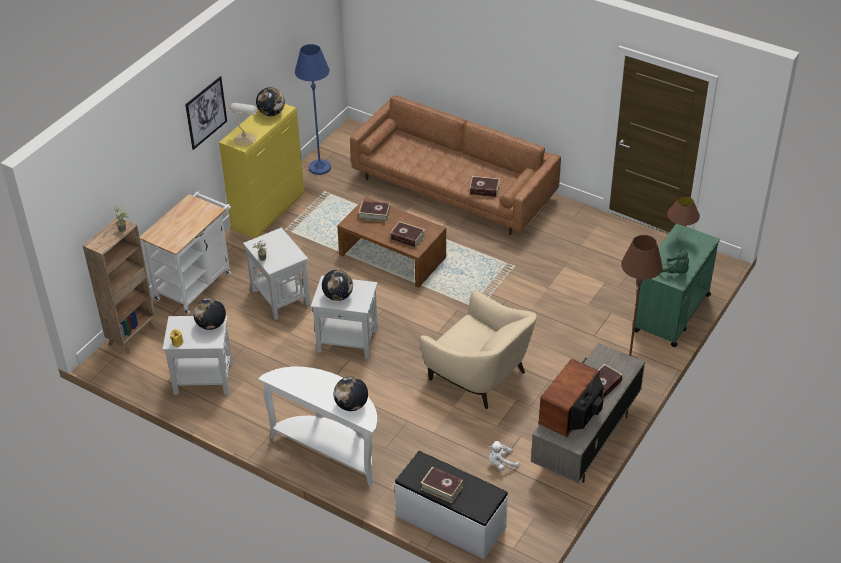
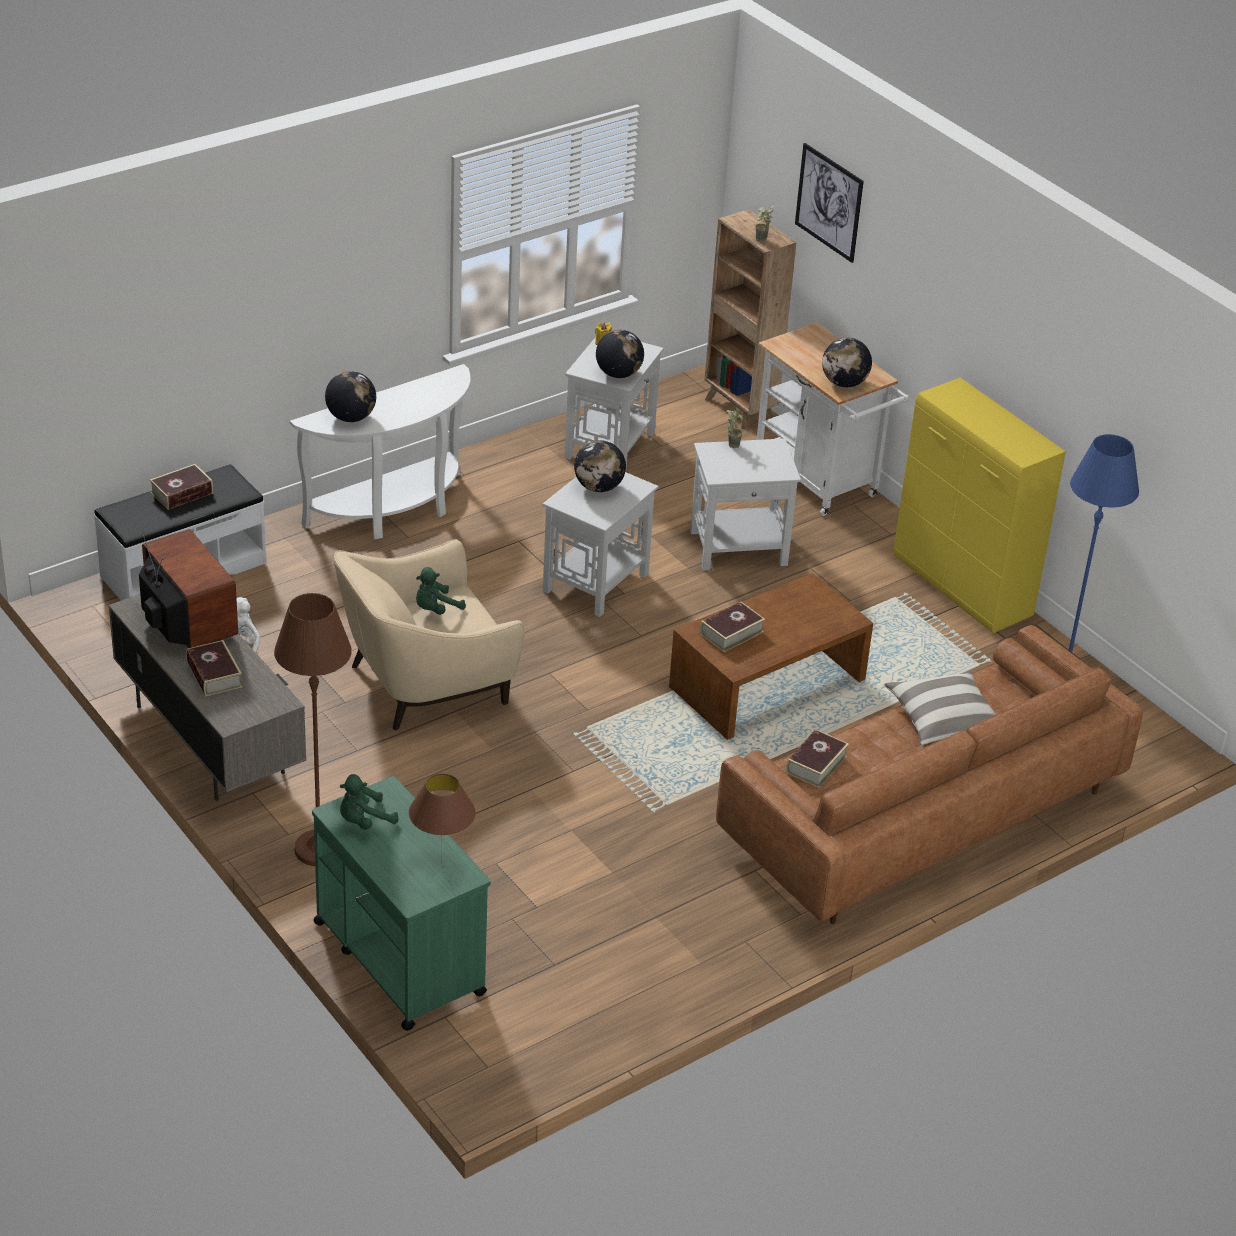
camera: 110 degrees right, 5 degrees down
(206, 112) = (967, 311): picture -> picture (829, 202)
(245, 138) = (956, 401): table lamp -> none
(271, 113) = (1016, 441): globe -> globe (844, 383)
(374, 214) = (816, 617): book -> none
(423, 162) = (943, 720): none -> pillow
(465, 344) = (435, 609): none -> green plush toy

